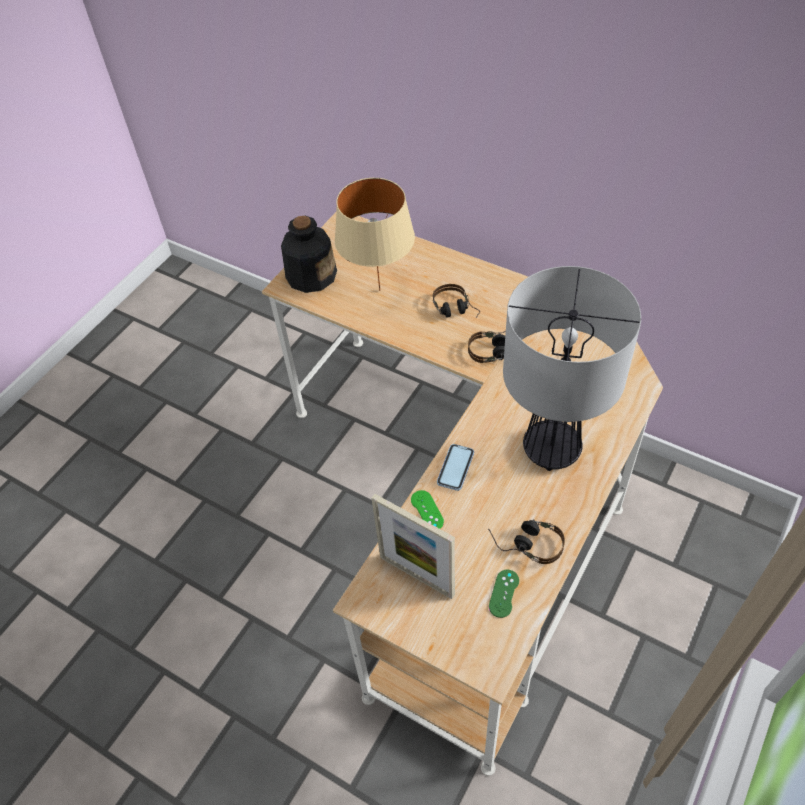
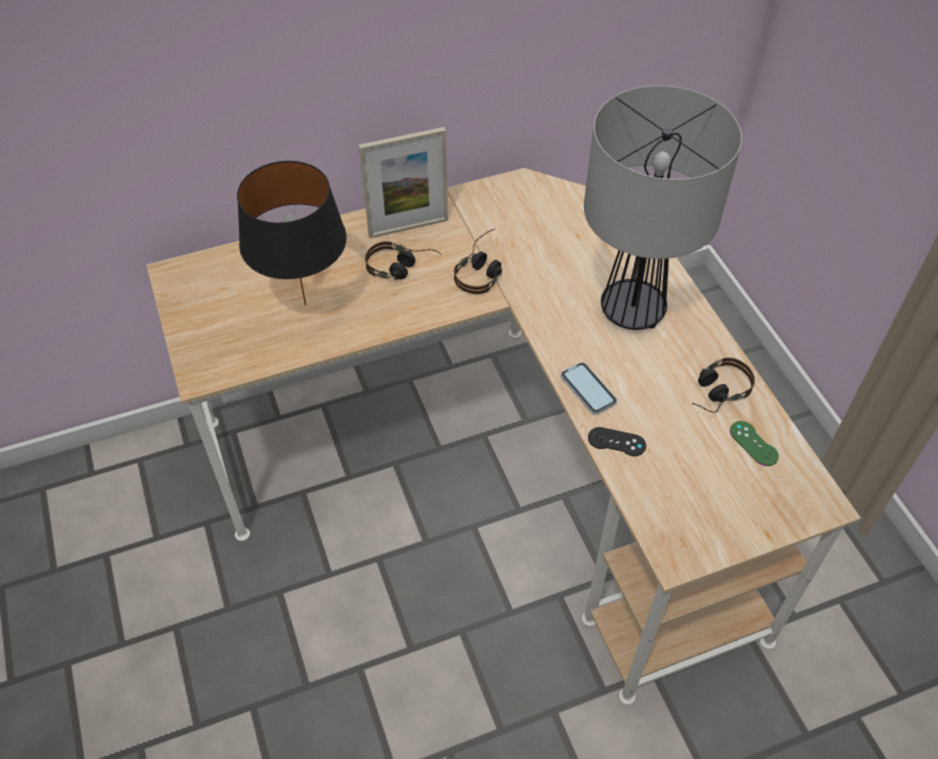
camera: 55 degrees left, 0 degrees up
(311, 275) = (213, 345): bottle -> none
(379, 290) = (305, 306): beige table lamp -> black table lamp
(416, 576) = (682, 496): picture frame -> picture frame (408, 227)
(427, 511) = (616, 442): green game controller -> black game controller

